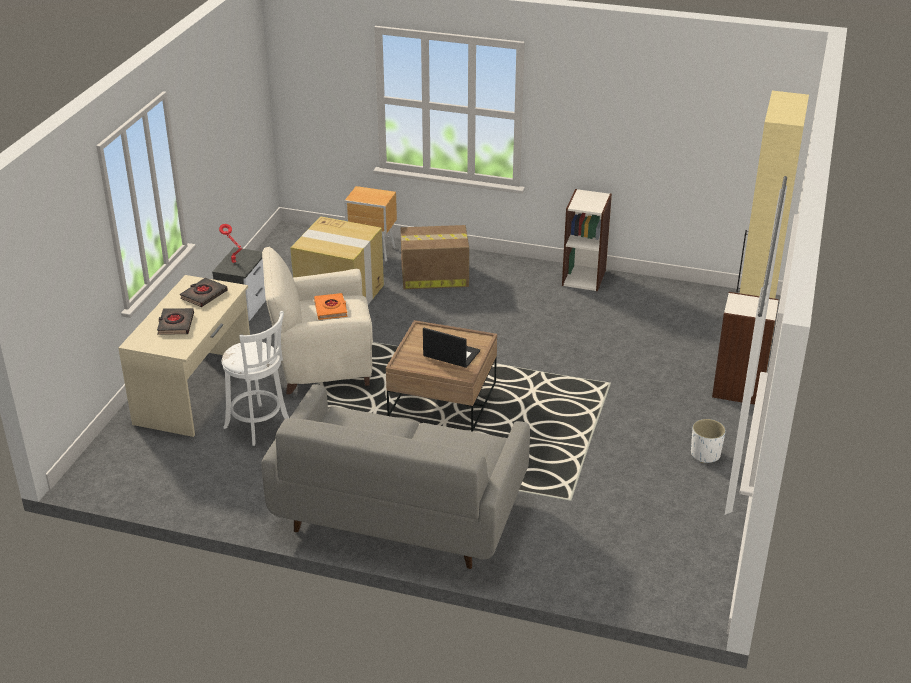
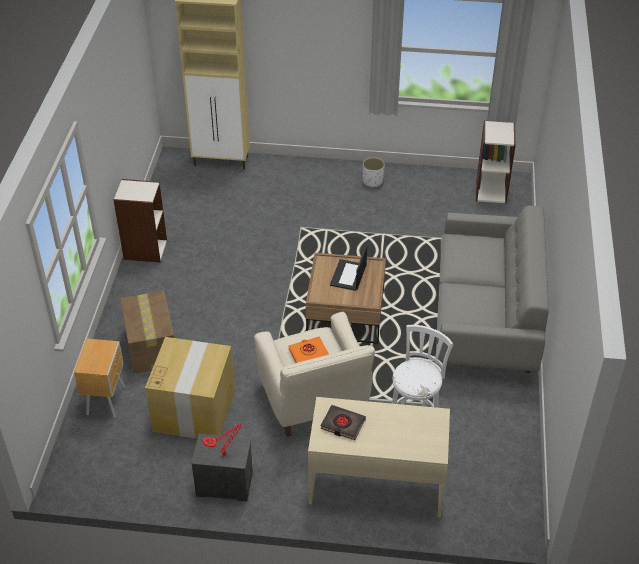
camera: 100 degrees left, 10 degrees up
(175, 324) = (398, 431): black book -> none
(739, 389) = (294, 167): bookcase -> bookcase (491, 190)

